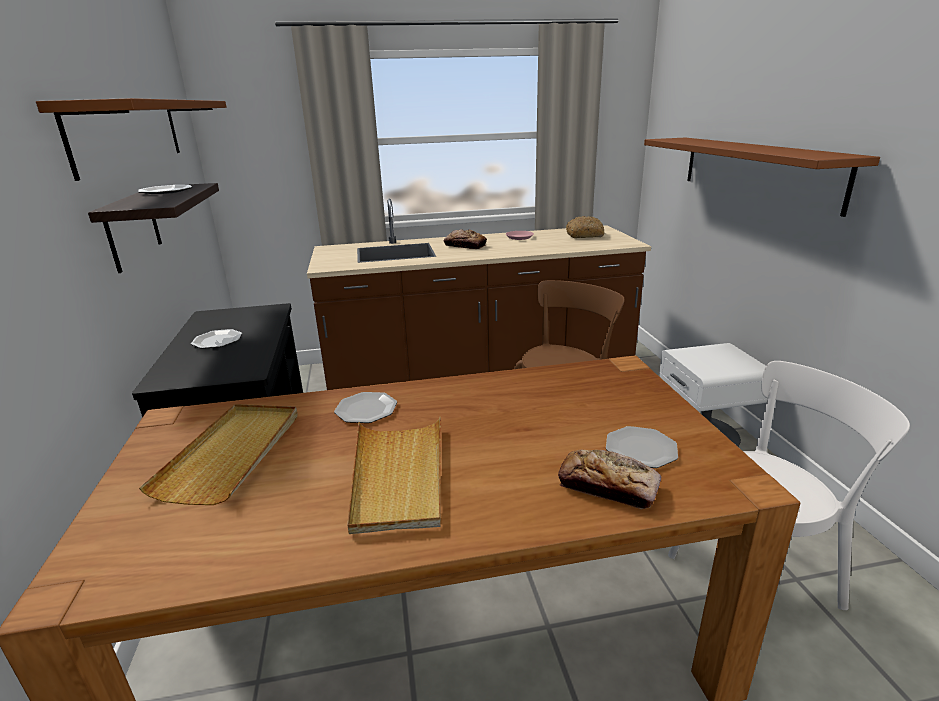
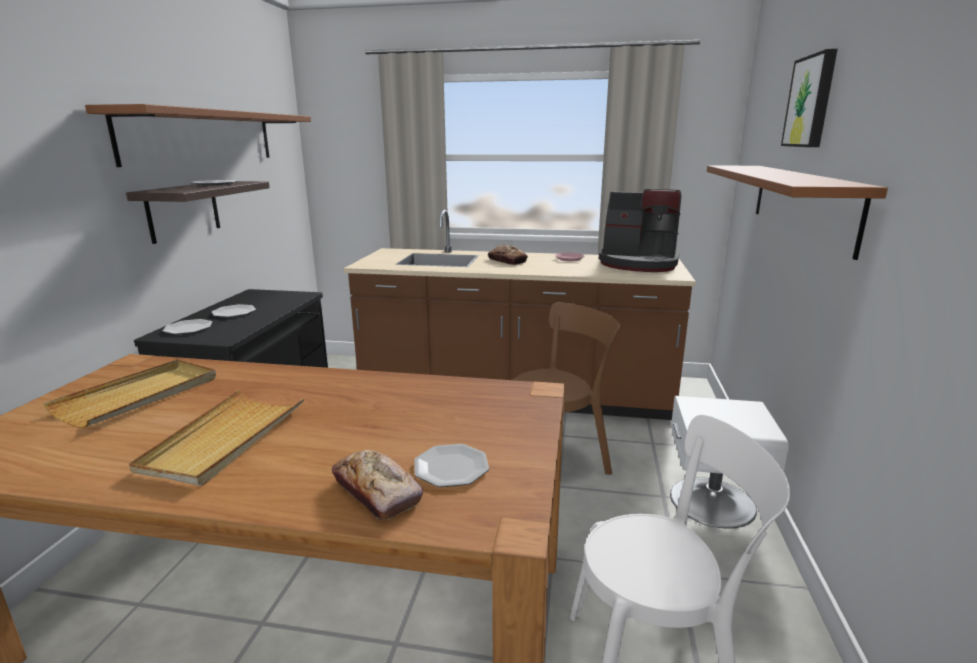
camera: 20 degrees right, 5 degrees down
(366, 410) = (270, 384): plate -> plate (188, 329)
(585, 235) = (639, 263): bread -> coffee machine
(760, 81) = (811, 102): none -> picture

